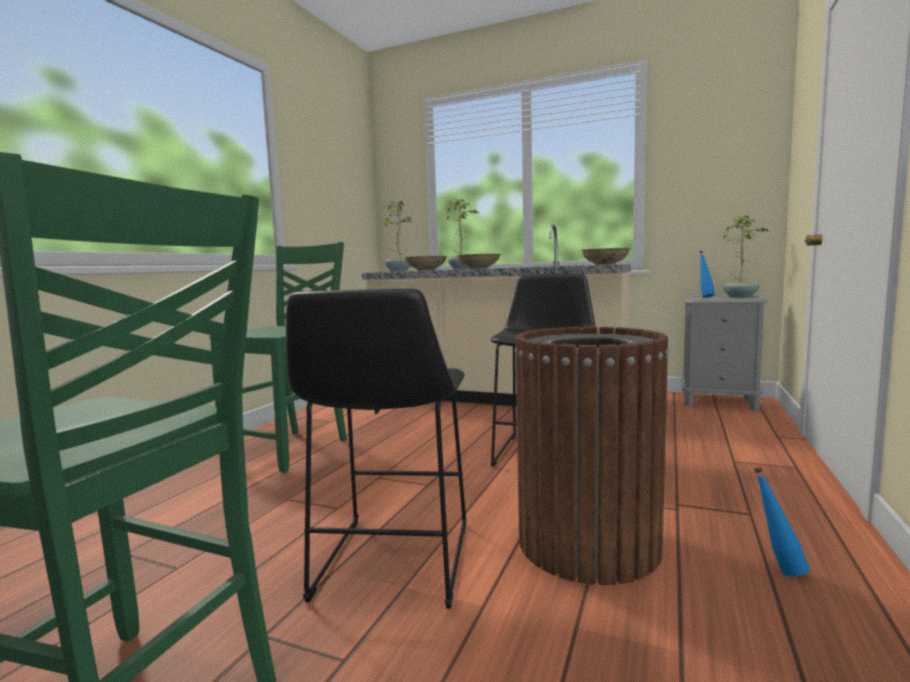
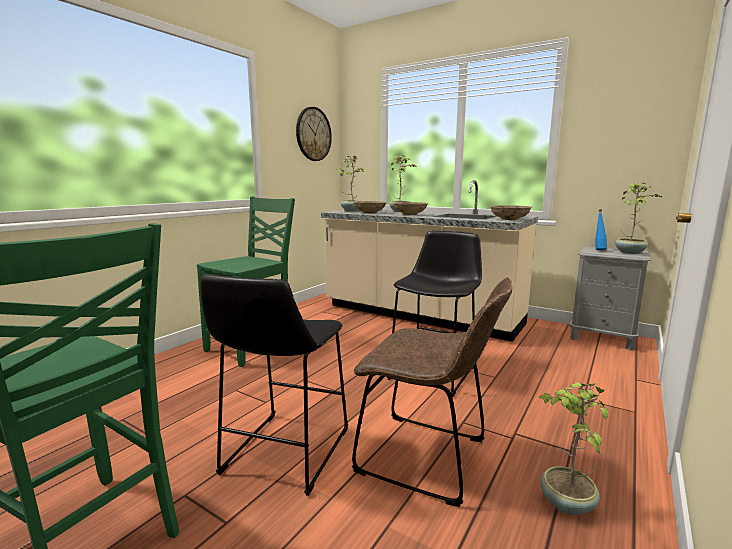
camera: 10 degrees right, 5 degrees up
(342, 177) = (313, 134): none -> wall clock
(588, 543) = (429, 458): brown trash can -> brown chair
(777, 568) = (565, 503): blue bottle -> potted plant

